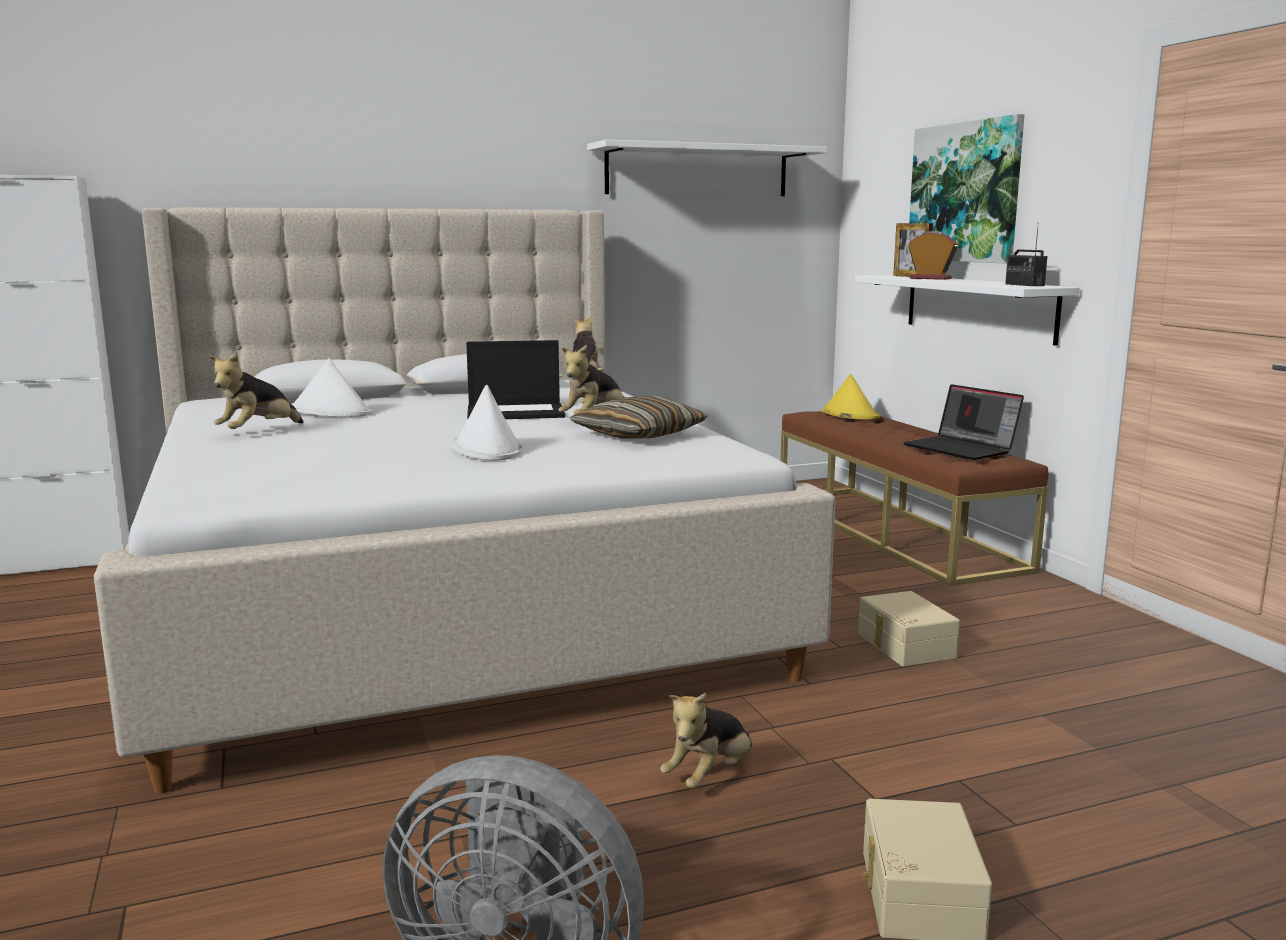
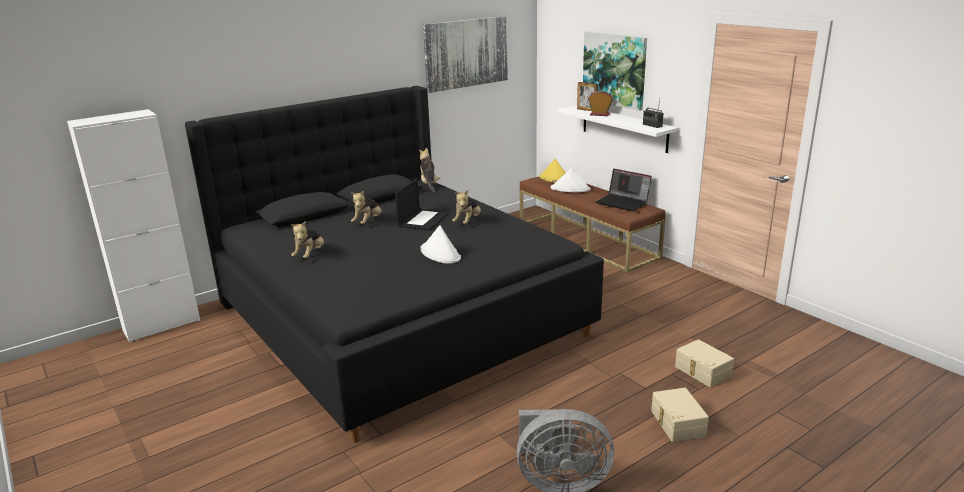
camera: 15 degrees left, 10 degrees up
(331, 412) = (326, 231): white hat -> white hat (570, 189)
(447, 600) = (398, 318): beige bed -> black bed
(516, 412) = (423, 219): laptop -> laptop turned 45 degrees counterclockwise
(639, 435) = (500, 232): pillow -> none
(697, 171) = (466, 53): white shelf -> picture
(709, 776) = (578, 390): plush toy -> plush toy (368, 222)
(904, 646) = (622, 310): beige storage box -> beige storage box (702, 372)

